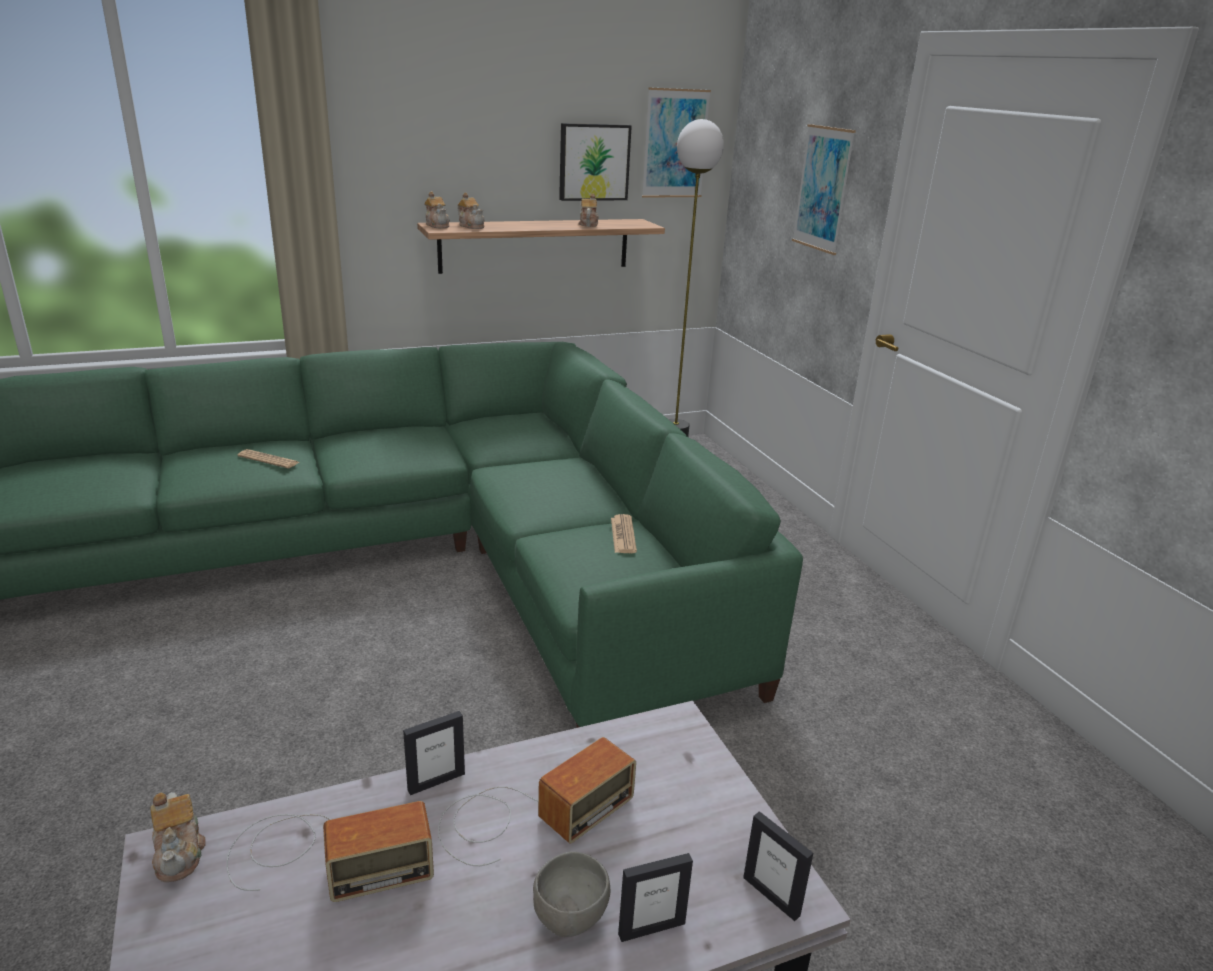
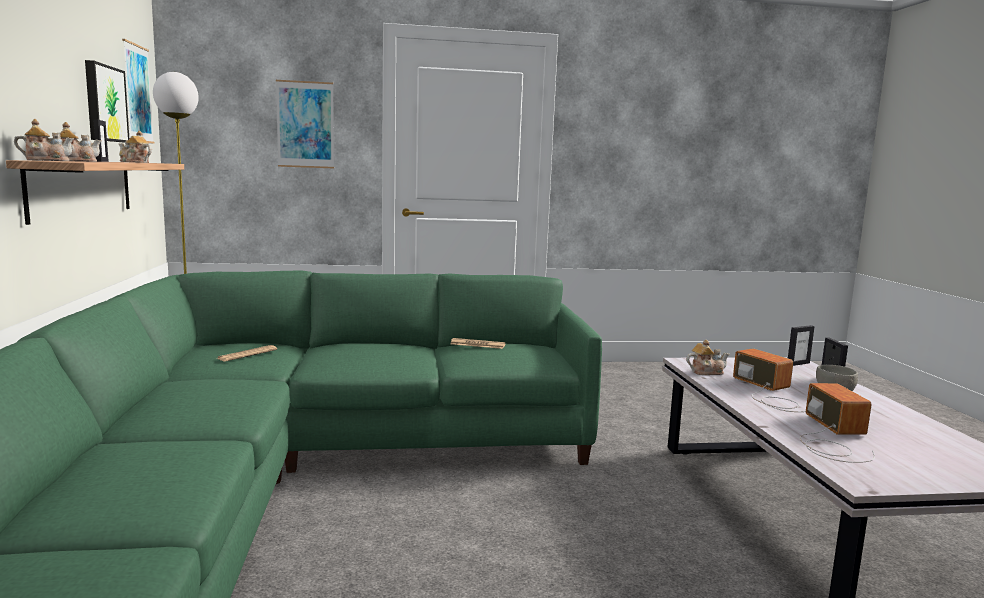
camera: 75 degrees left, 15 degrees down
(180, 853) = (858, 476): teapot -> teapot (706, 372)
(268, 460) = (165, 452): newspaper -> newspaper (247, 354)
(436, 781) = (754, 410): picture frame -> picture frame (102, 161)

